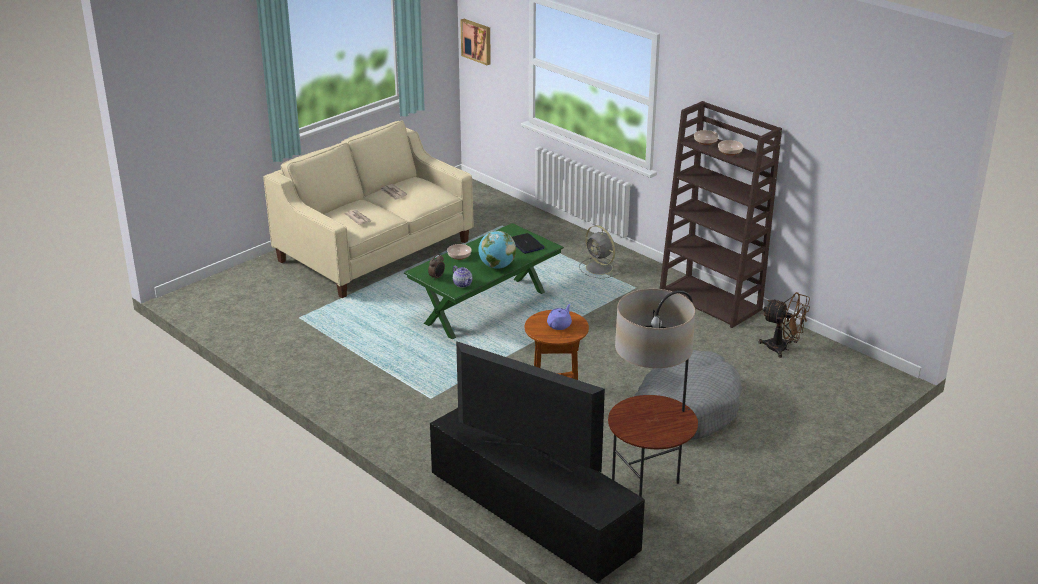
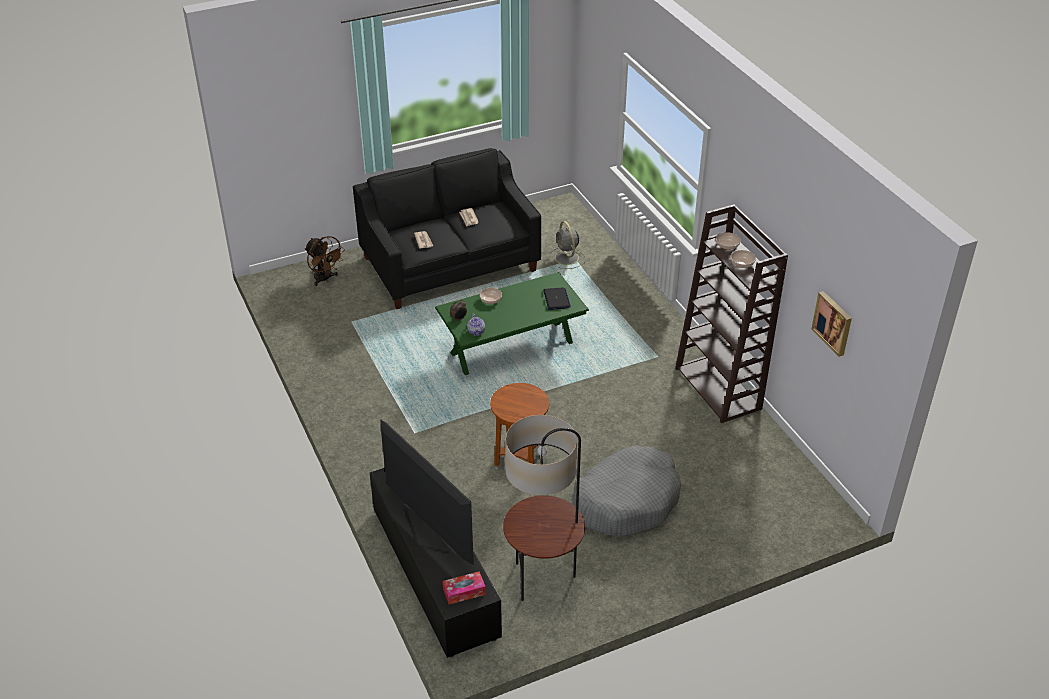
camera: 20 degrees right, 10 degrees up
(374, 251) = (449, 264): beige sofa -> black sofa
(477, 41) = (587, 79): picture -> picture (833, 323)
(497, 266) = (517, 318): globe -> none
(559, 325) = (522, 402): purple teapot -> none
(600, 268) = (637, 328): grey fan -> grey fan (567, 258)
(602, 501) = (464, 592): none -> tissue box
(782, 349) = (755, 458): brown fan -> brown fan (325, 279)

